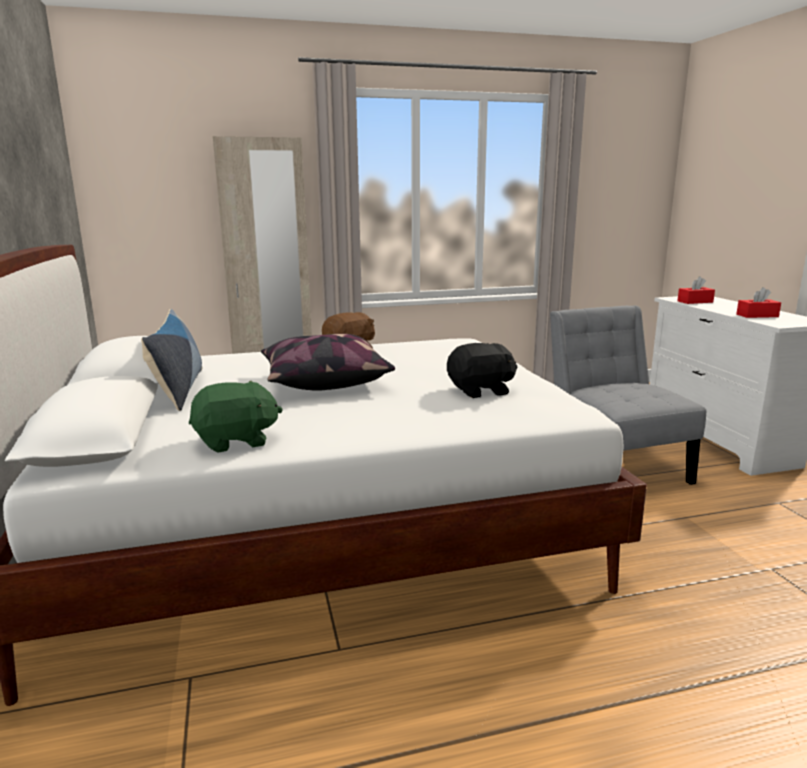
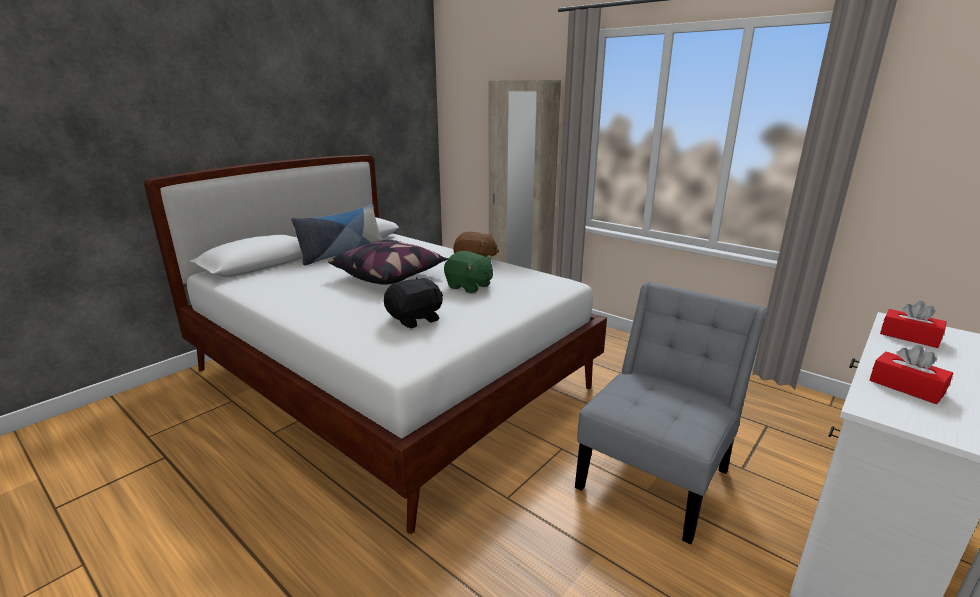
camera: 55 degrees right, 5 degrees up
(236, 441) = (265, 289): green plush toy -> green plush toy (469, 286)
(481, 391) = (415, 319): black plush toy -> black plush toy turned 75 degrees counterclockwise

